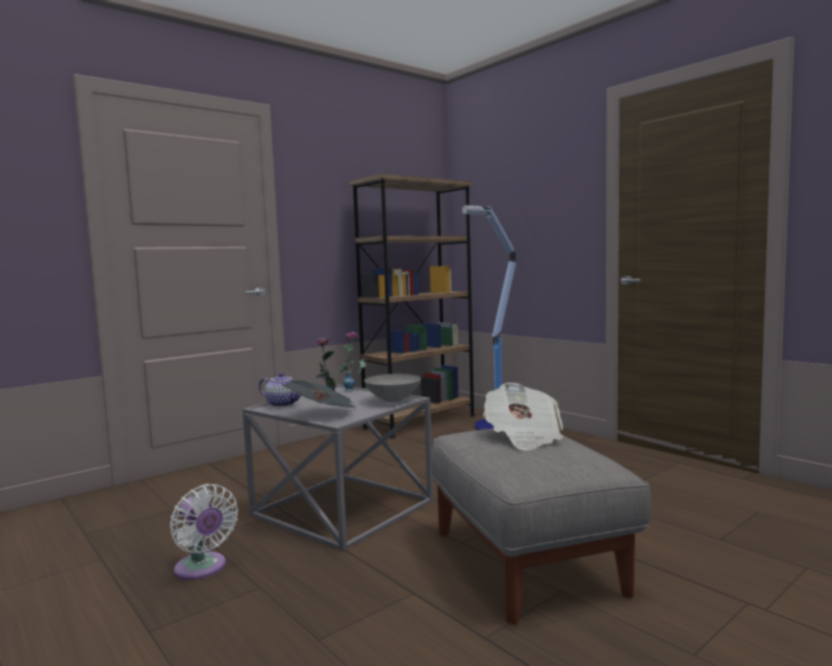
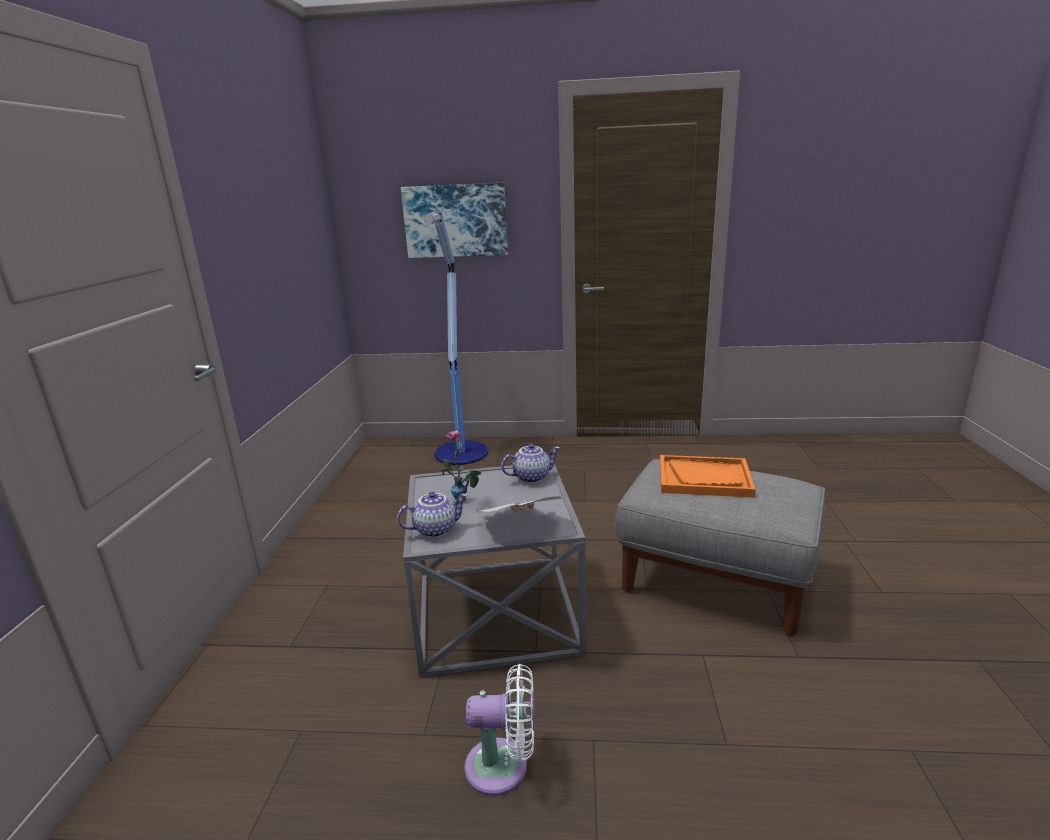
camera: 45 degrees left, 15 degrees up
(355, 390) = (451, 476): vase -> none
(393, 400) = (531, 477): grey bowl -> teapot
(420, 422) = (373, 474): brown bookcase -> none
(523, 437) = (704, 478): newspaper -> orange tray
(525, 218) = (455, 220): none -> picture

